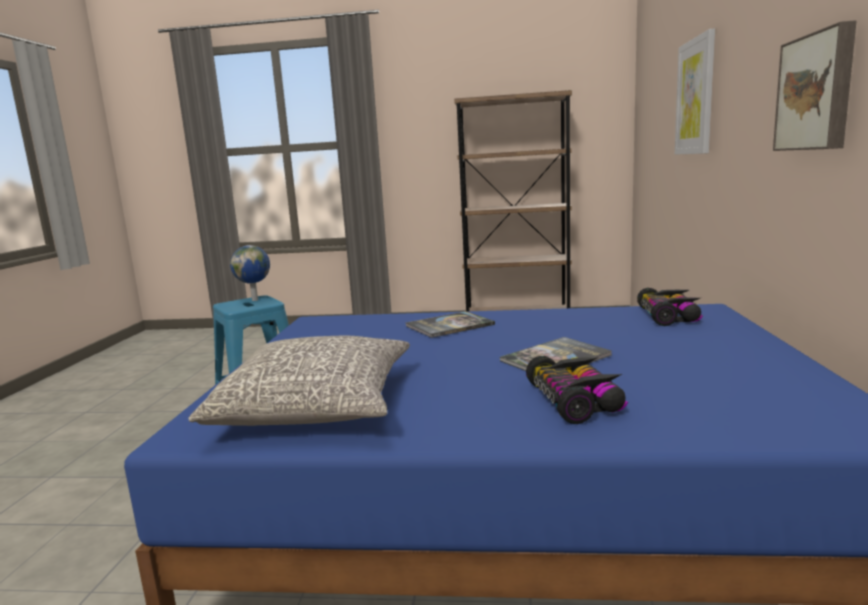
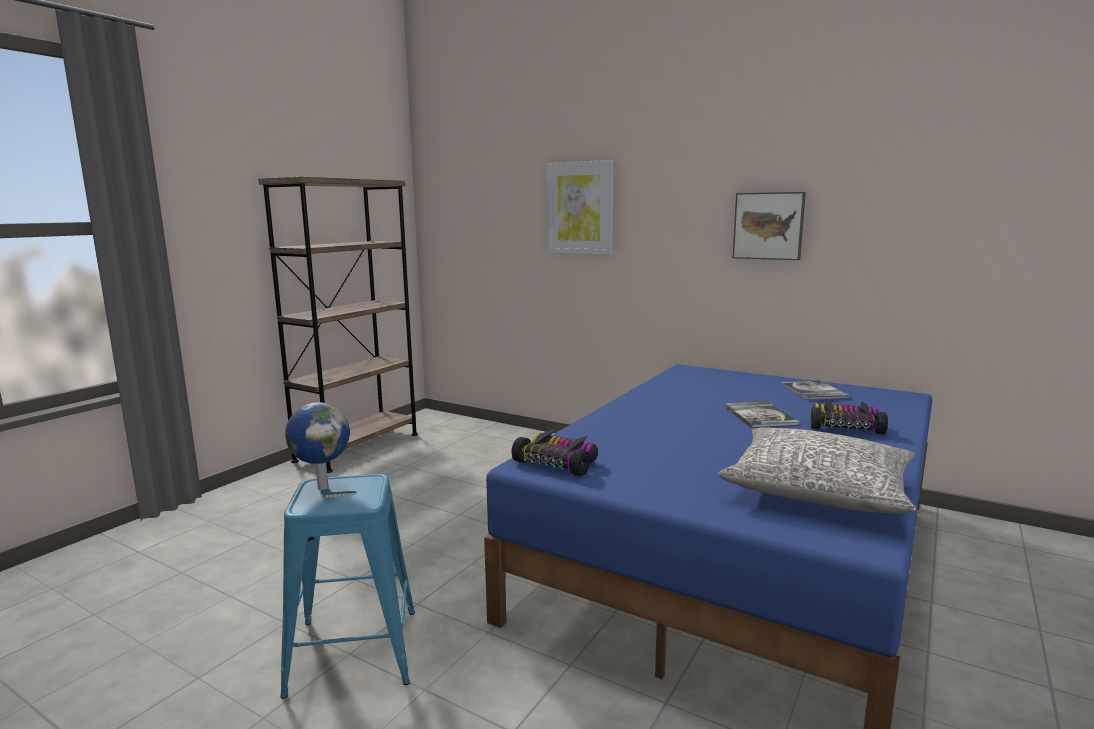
camera: 65 degrees left, 0 degrees up
(449, 326) = (634, 424): book -> book (813, 391)
(669, 316) = (693, 377): toy car -> toy car (557, 463)

